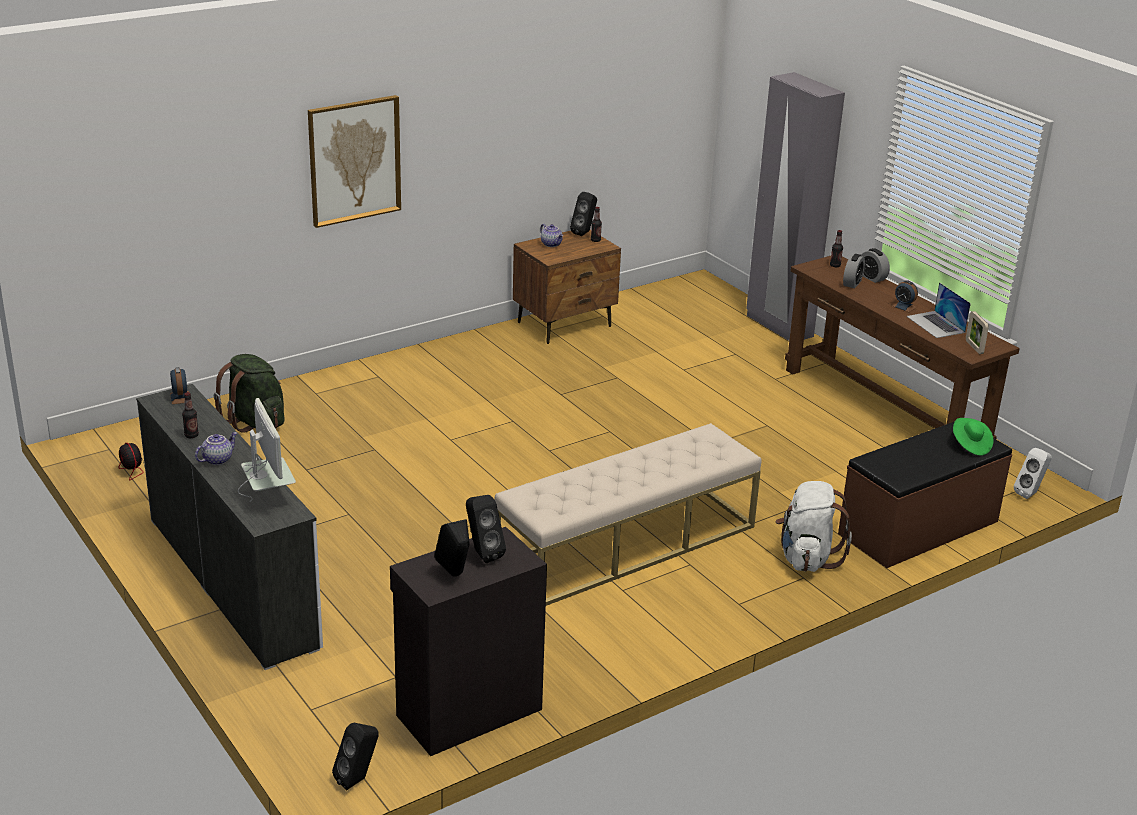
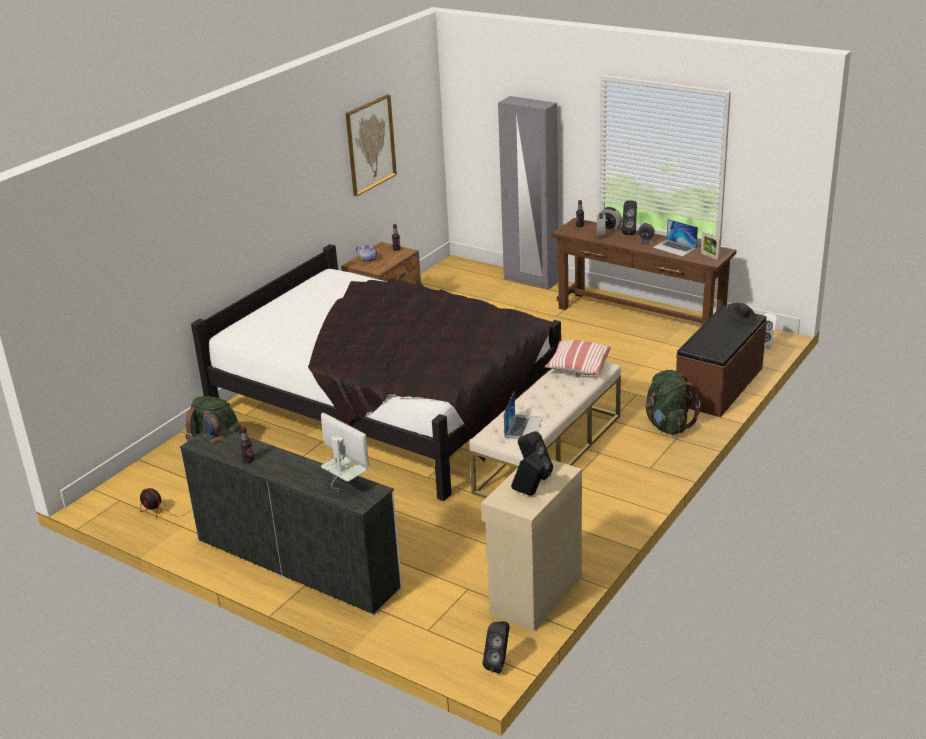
camera: 20 degrees left, 0 degrees up
(217, 459) = (284, 471): teapot -> none
(354, 160) = (235, 228): picture -> picture (370, 144)
(467, 711) = (534, 594): black cabinet -> beige cabinet
(482, 430) = (388, 405): none -> black bed
(570, 497) = (524, 427): none -> laptop
(584, 233) = (384, 246): black speaker -> black speaker (629, 232)
(704, 443) = (578, 367): none -> pillow
(806, 558) = (668, 425): white backpack -> green backpack
(970, 445) = (741, 320): green hat -> black hat

